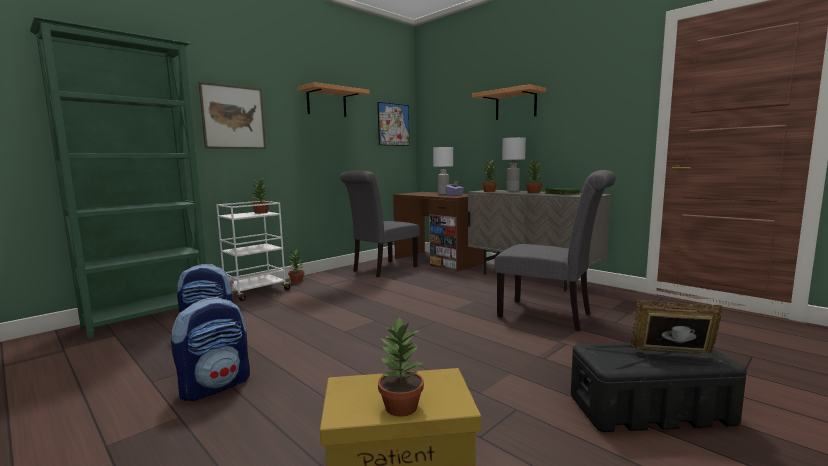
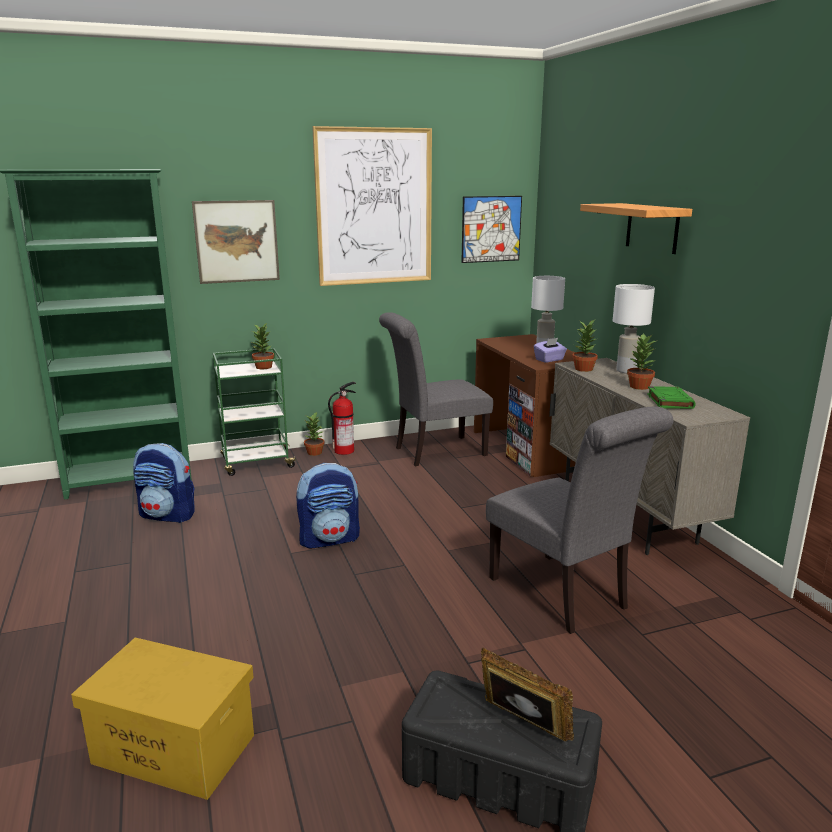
camera: 25 degrees right, 10 degrees up
(215, 386) = (117, 594): backpack -> backpack (329, 539)
(256, 292) = (256, 463): white cart -> green cart
(318, 277) = (344, 450): none -> fire extinguisher
(326, 102) = (374, 207): shelf -> picture
(400, 407) = (148, 694): potted plant -> none

